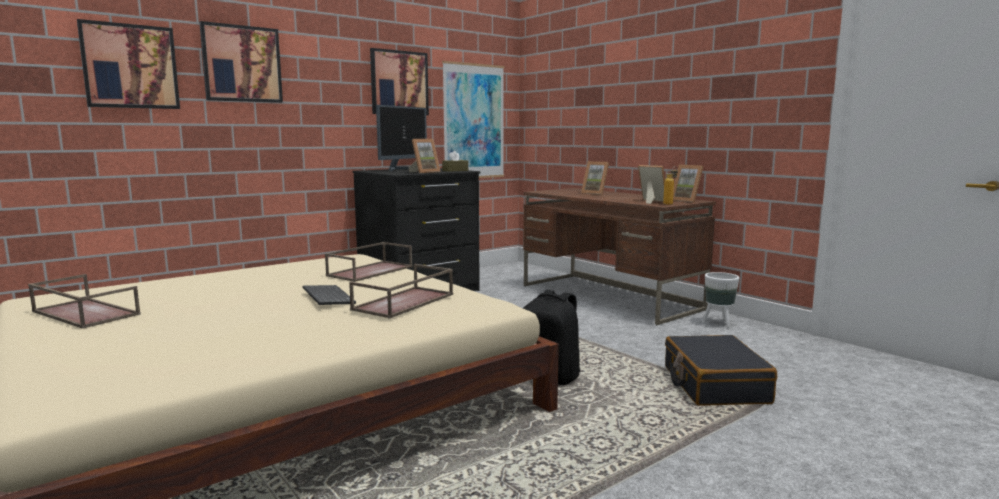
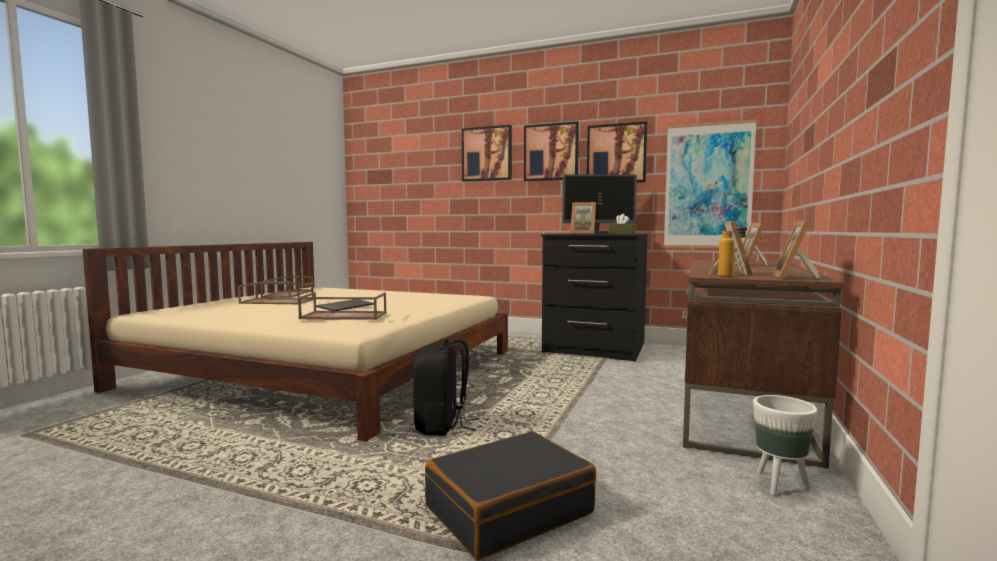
camera: 60 degrees right, 5 degrees down
(130, 66) = (425, 164): picture -> picture (551, 152)
(370, 271) = (433, 303): brown tray -> brown tray (278, 301)

